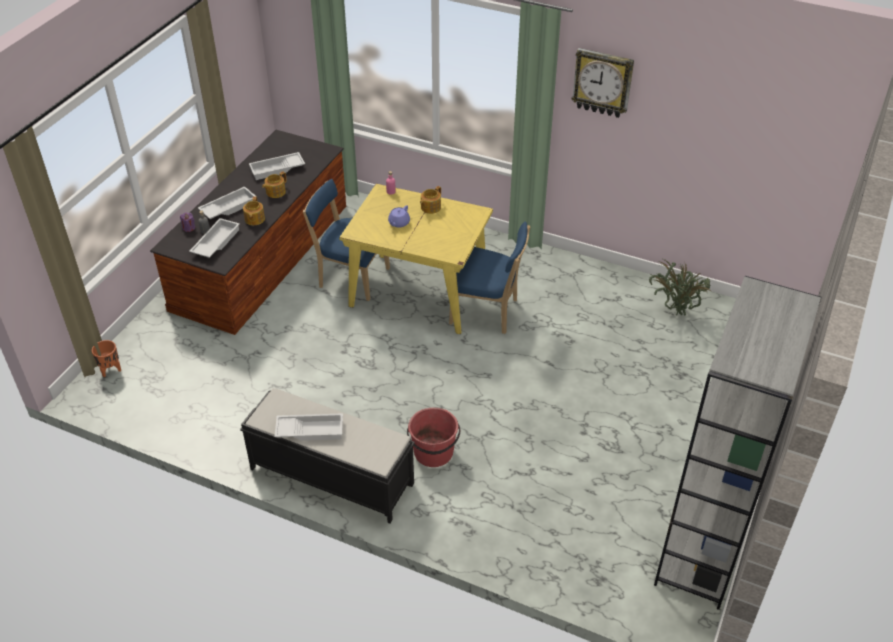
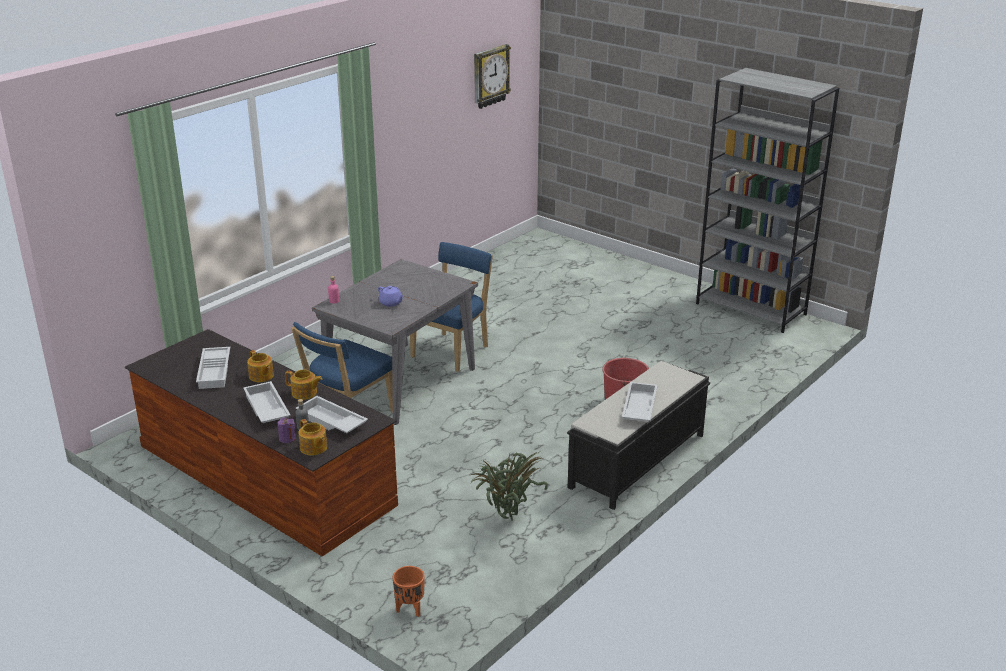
camera: 75 degrees left, 15 degrees down
(419, 293) = (401, 381): yellow dining table -> grey dining table
(430, 207) = (377, 285): teapot -> teapot (313, 448)
(602, 82) = (392, 106): wall clock -> wall clock (490, 76)
(676, 312) = (502, 270): potted plant -> potted plant (507, 519)

